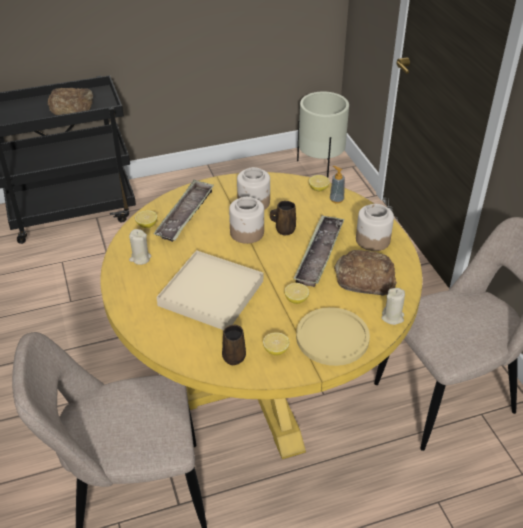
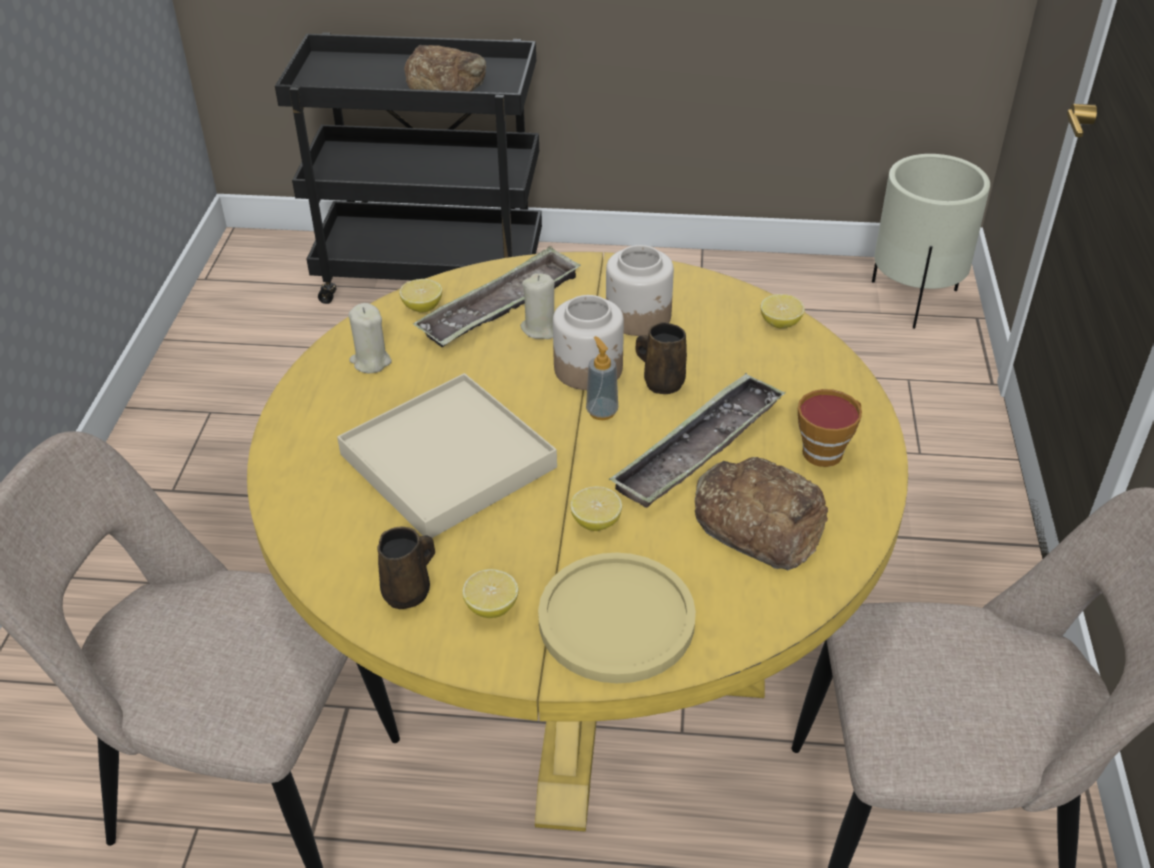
camera: 25 degrees right, 0 degrees up
(336, 199) = (803, 353): soap dispenser -> soap dispenser (602, 411)
(372, 240) = (826, 450): jar -> cup
(392, 317) = (766, 619): beige candle -> beige candle (541, 329)

